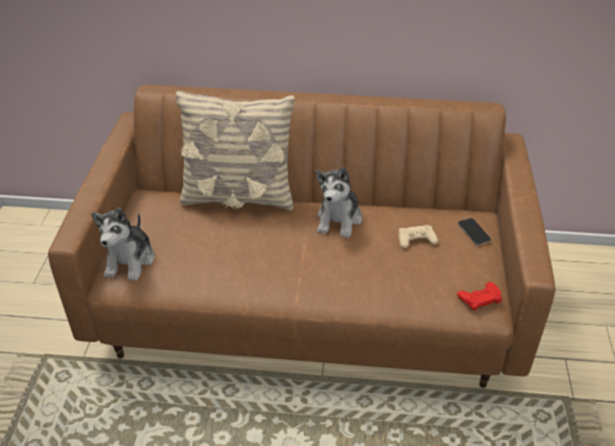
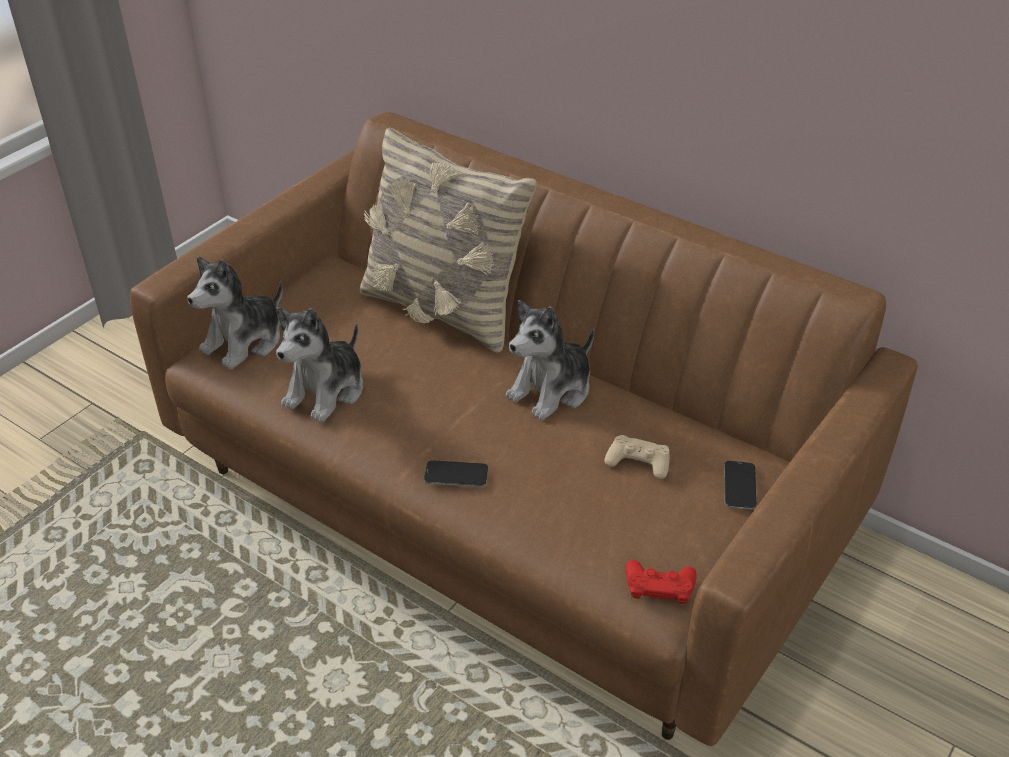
camera: 30 degrees right, 0 degrees up
(210, 270) = (326, 391): none -> plush toy
(328, 286) = (456, 475): none -> phone

